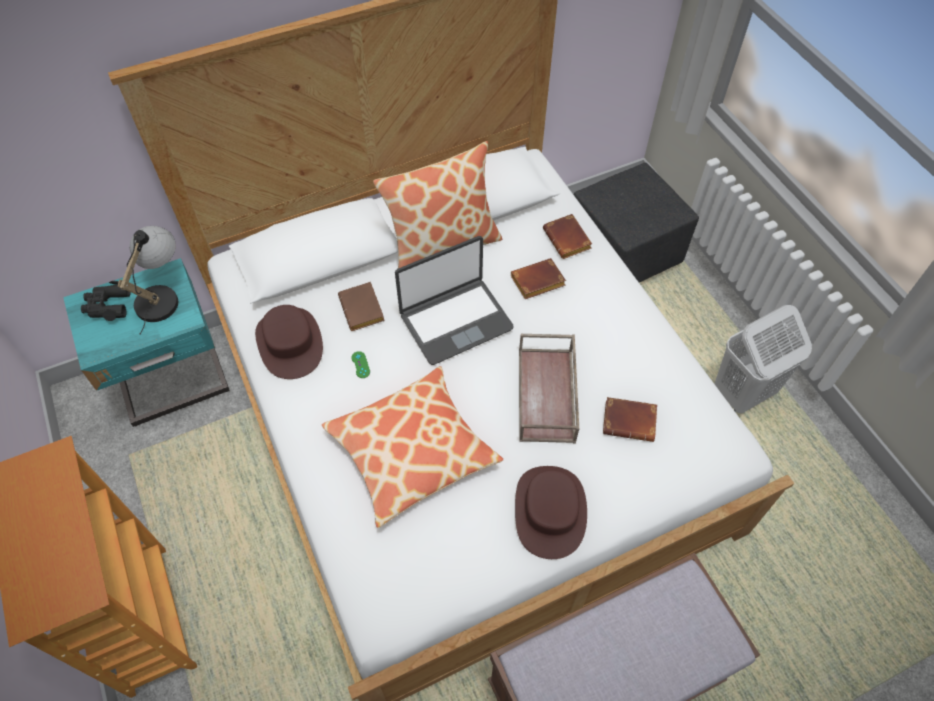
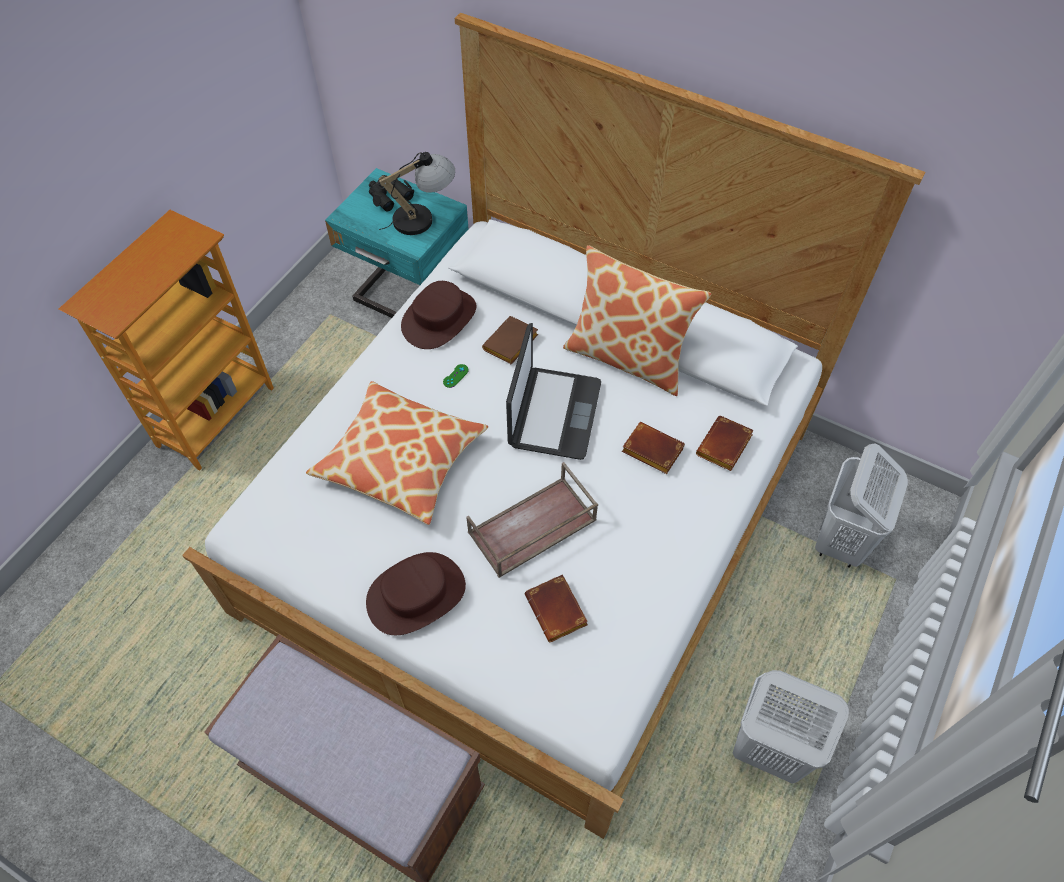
camera: 55 degrees right, 0 degrees up
(455, 321) = (553, 414): laptop -> laptop turned 105 degrees counterclockwise
(624, 254) = (840, 541): black ottoman -> white laundry basket

